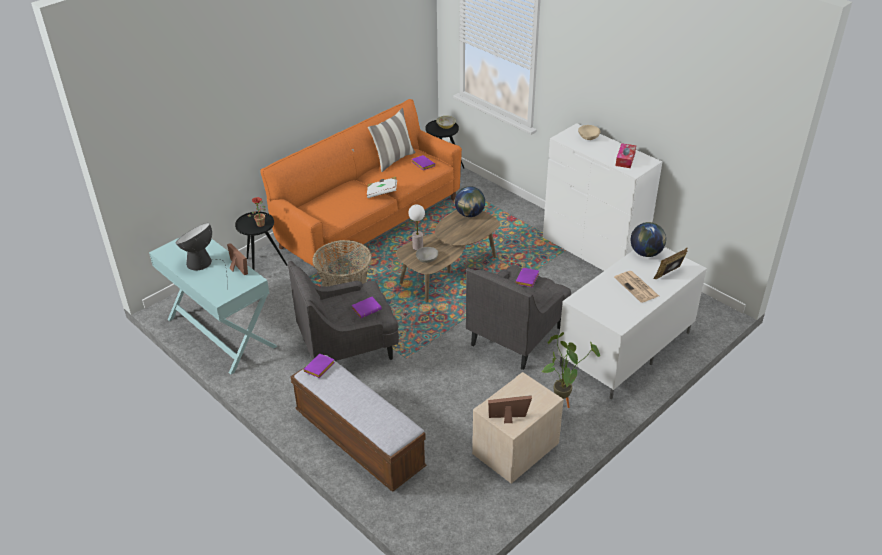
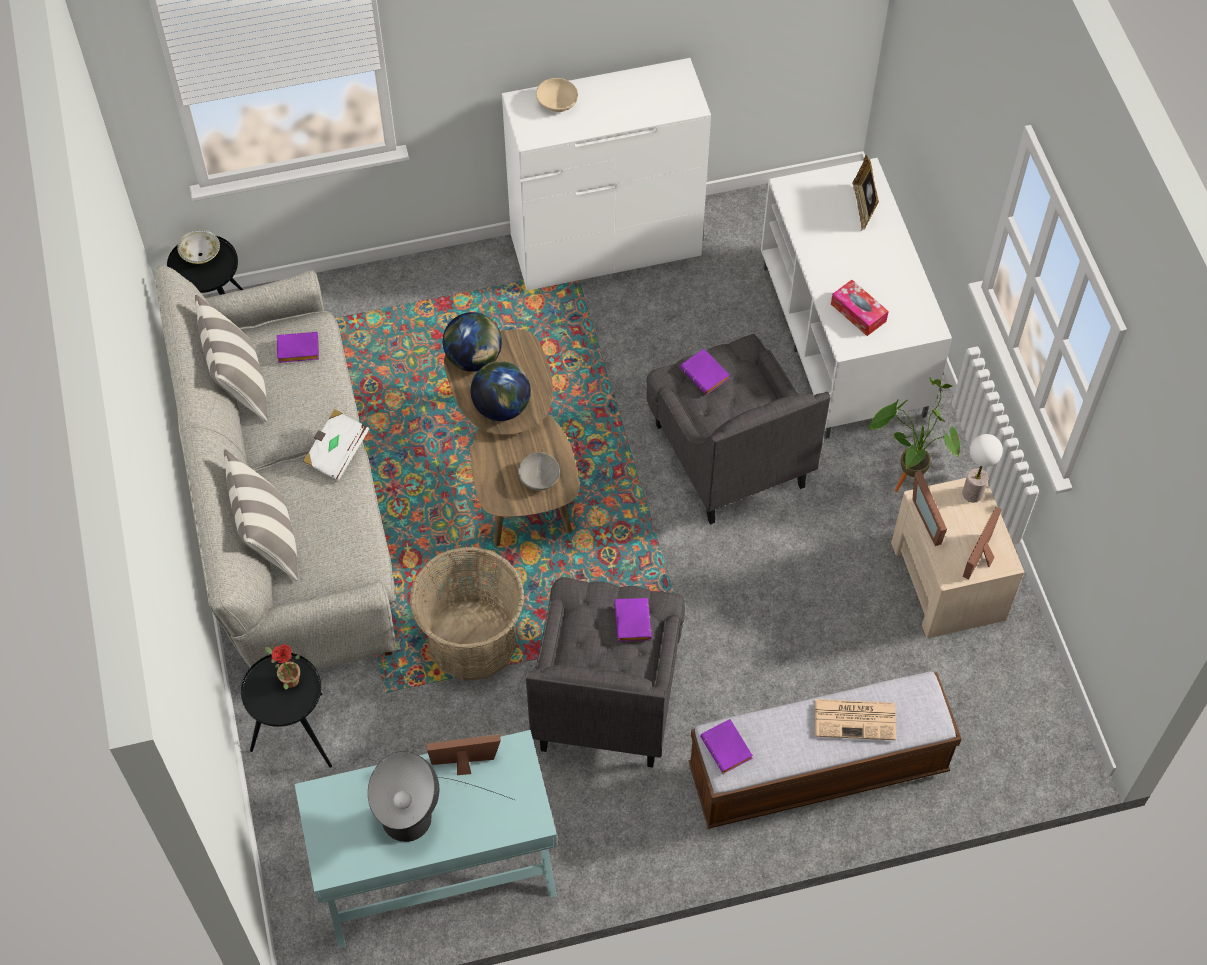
camera: 60 degrees left, 20 degrees up
(325, 194) = (268, 540): none -> pillow
(370, 222) = (292, 509): orange sofa -> grey sofa
(417, 247) = (497, 475): table lamp -> table lamp (973, 493)
(515, 388) = (931, 517): none -> picture frame
(625, 159) = (653, 97): tissue box -> tissue box (858, 312)
(637, 287) = (865, 259): newspaper -> newspaper (856, 719)
(646, 253) = (799, 202): globe -> globe (502, 406)

